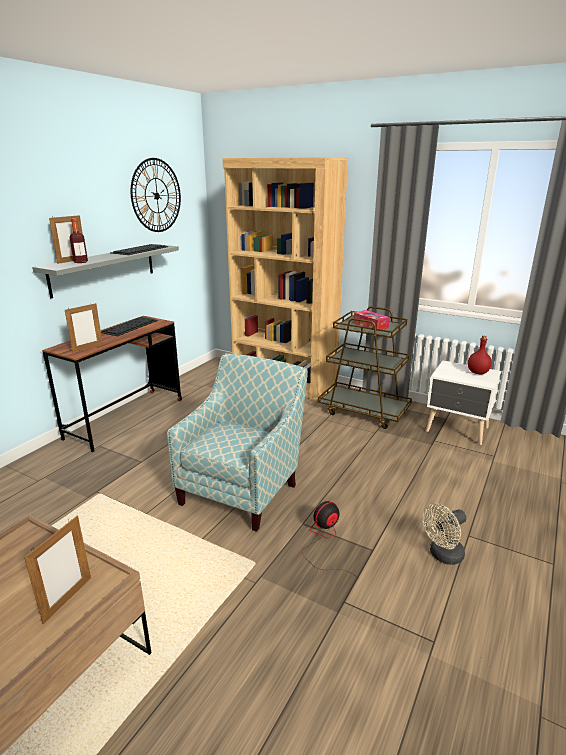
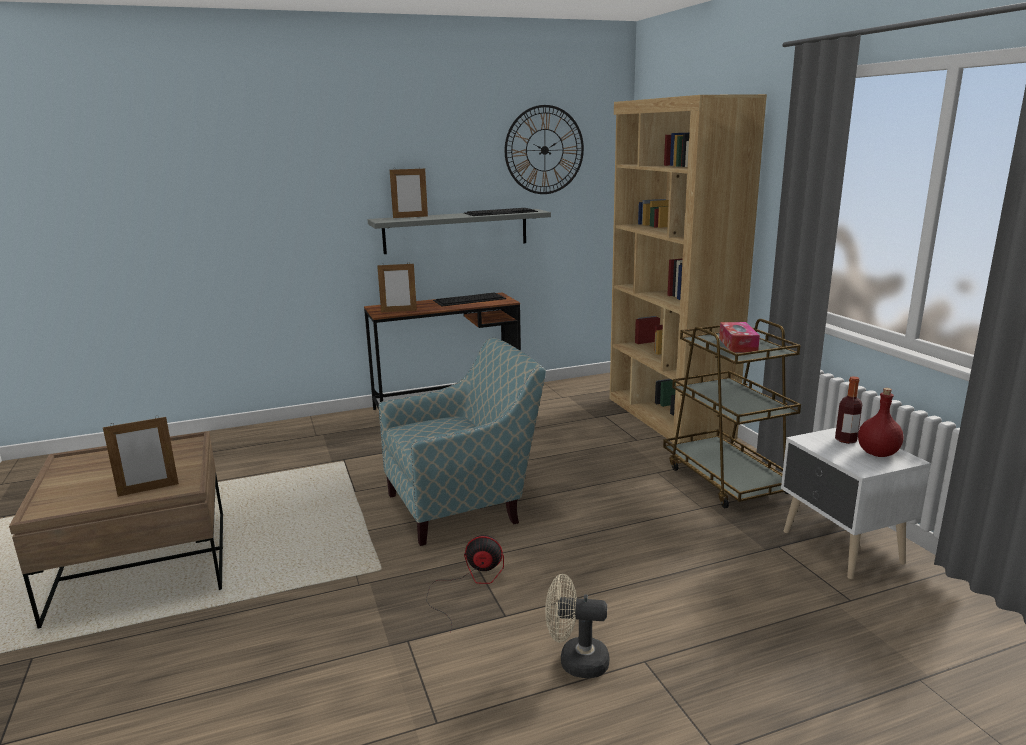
camera: 40 degrees right, 5 degrees down
(81, 262) = (414, 218): bottle -> bottle (846, 440)

